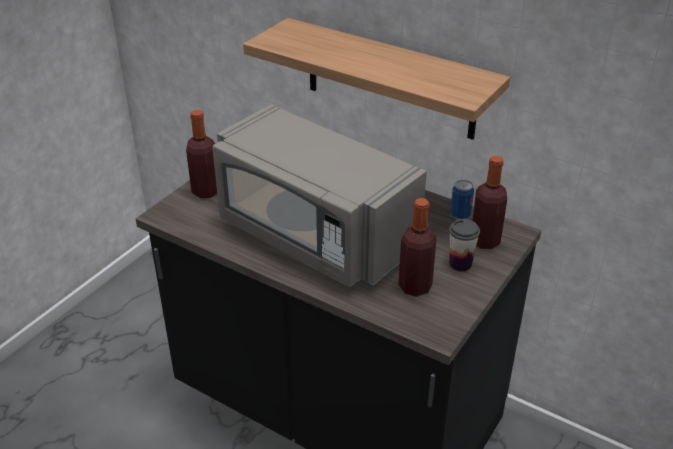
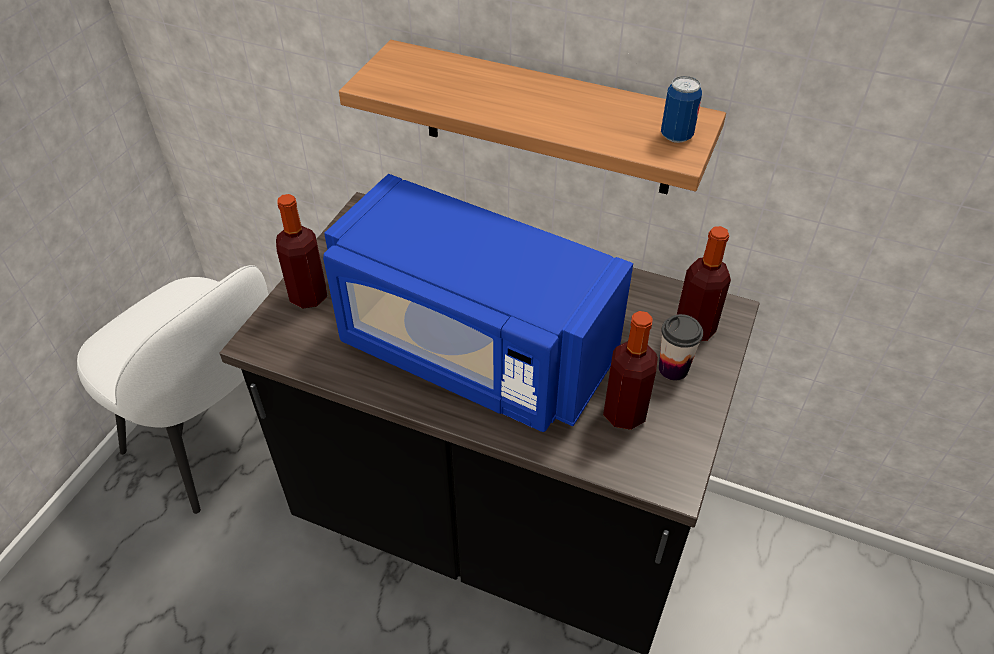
camera: 10 degrees left, 10 degrees up
(131, 323) = (217, 437): none -> white chair
(314, 237) = (473, 351): grey microwave -> blue microwave
(460, 215) = (653, 292): can -> can (676, 136)

